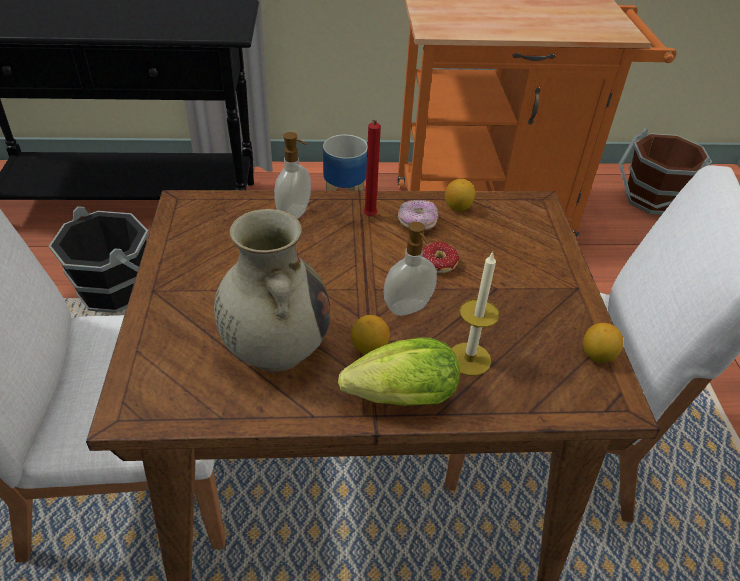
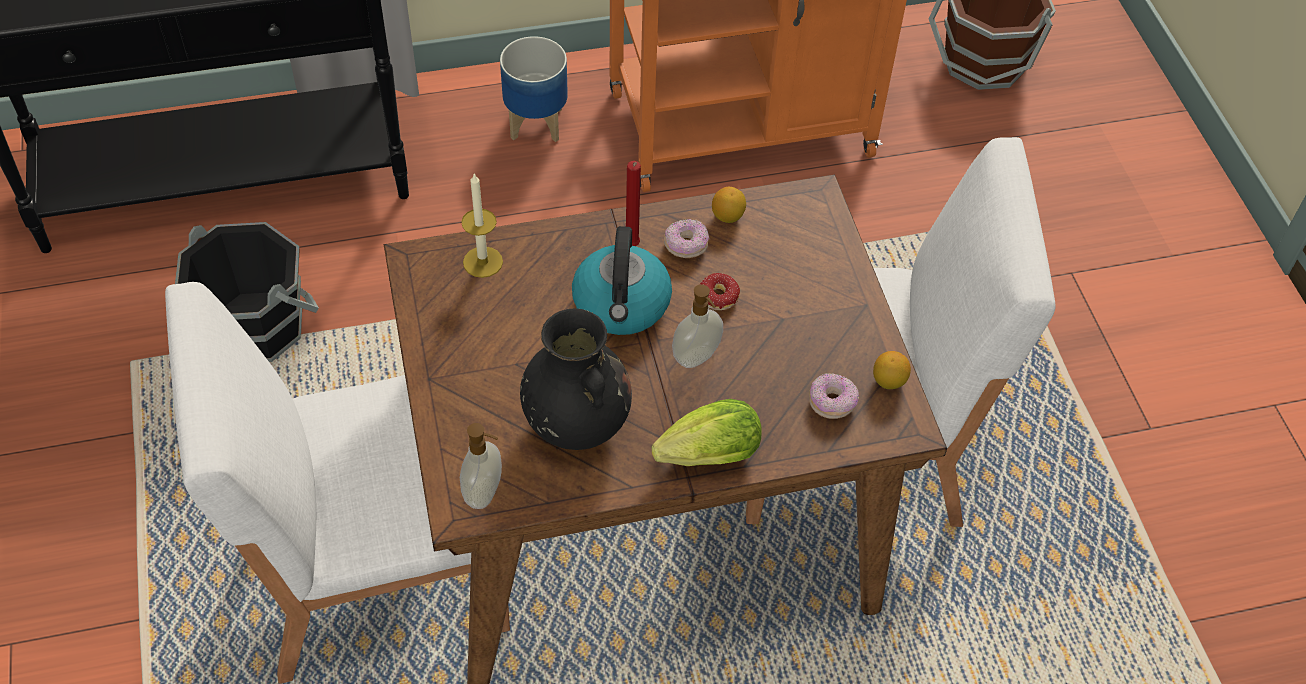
camera: 10 degrees left, 10 degrees up
(275, 348) = (576, 424): beige vase -> black vase
(295, 214) = (547, 255): soap dispenser -> soap dispenser (485, 493)
(349, 258) = (622, 305): none -> kettle
(369, 348) = (667, 409): lemon -> none
(469, 359) = (766, 405): candle -> candle (483, 262)
(537, 366) = (832, 402): none -> donut

